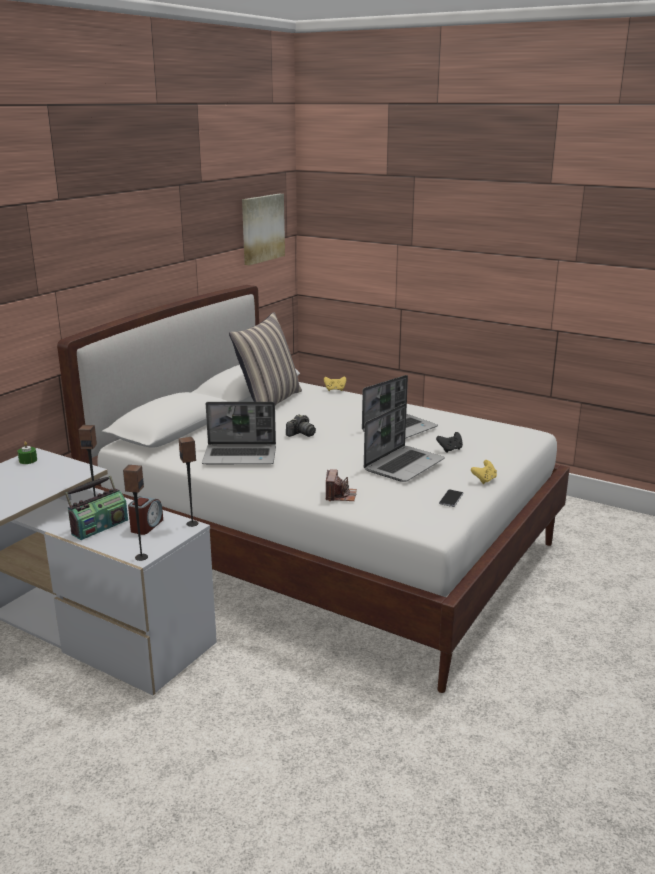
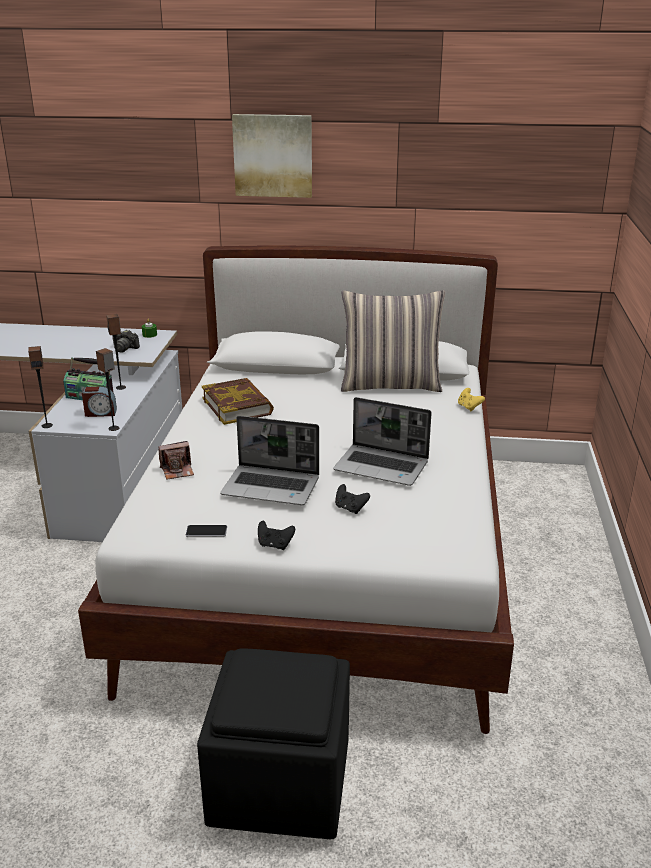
camera: 65 degrees right, 5 degrees up
(241, 456) = (237, 406): laptop -> book
(262, 228) = (543, 193): picture -> picture (273, 155)
(301, 434) = (316, 419): camera -> camera (124, 348)
(484, 480) = (275, 545): yellow game controller -> black game controller
(568, 627) = (282, 782): none -> black ottoman

